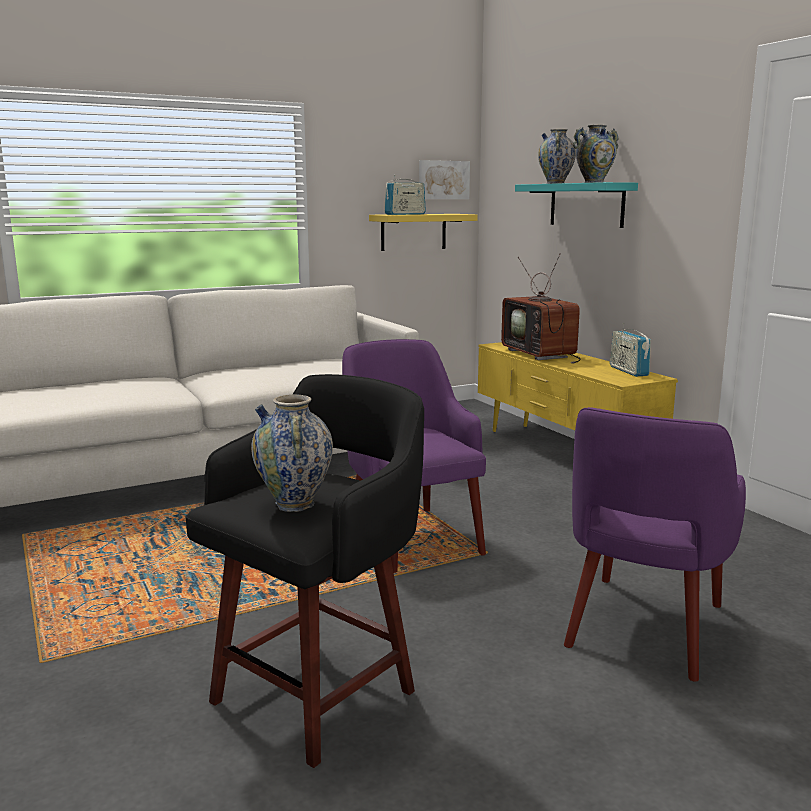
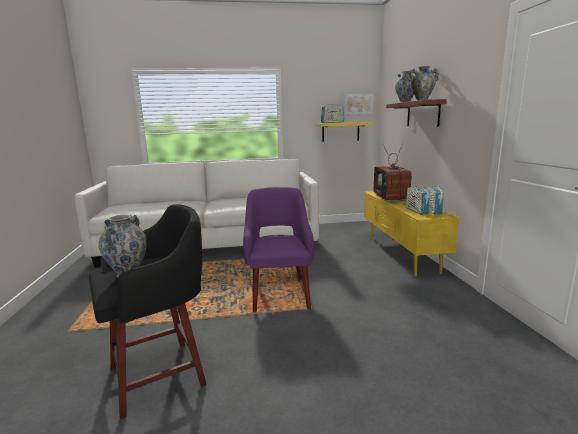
camera: 20 degrees right, 0 degrees up
(586, 205) = (423, 114): turquoise shelf -> brown shelf
(603, 372) = (416, 211): none -> radio
(643, 627) = (366, 372): purple armchair -> none

